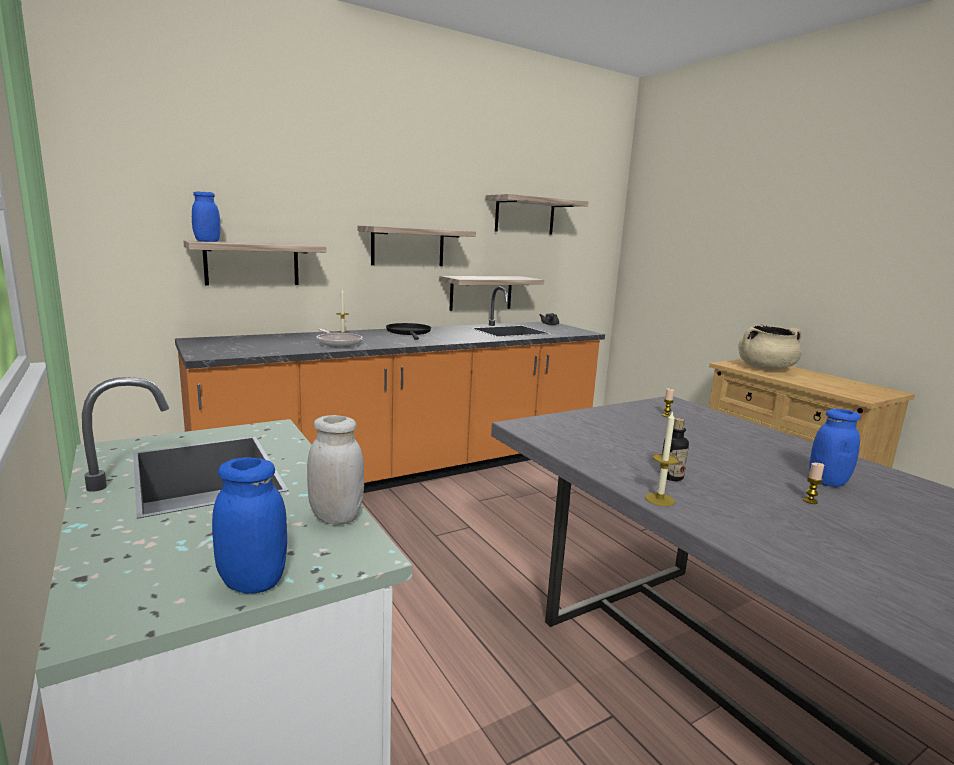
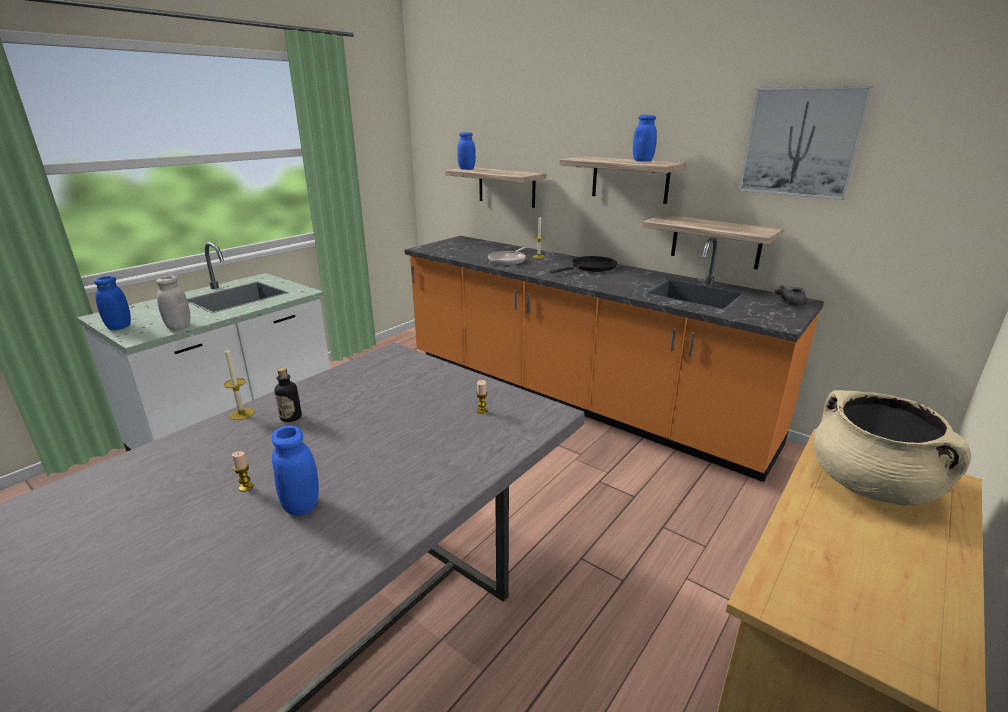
camera: 70 degrees right, 10 degrees up
(431, 228) = (642, 161): none -> blue jar
(525, 215) = (801, 142): shelf -> picture

